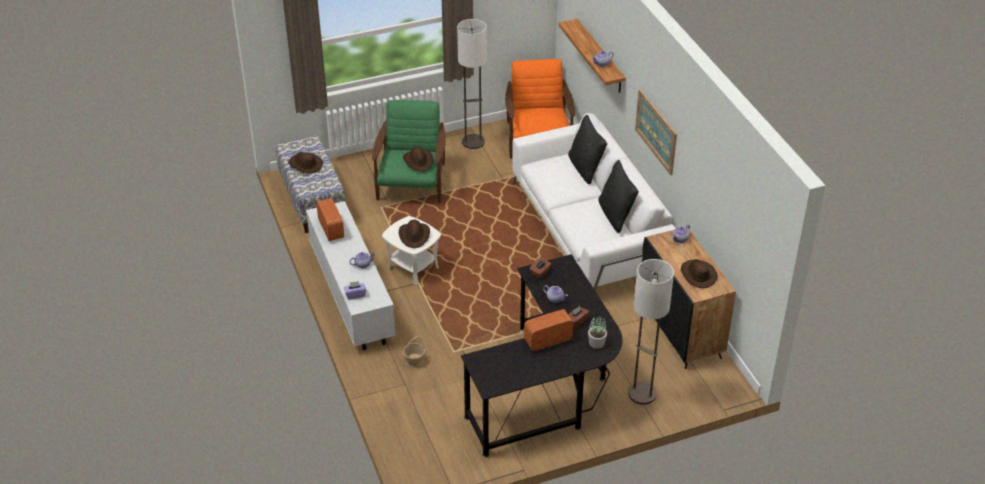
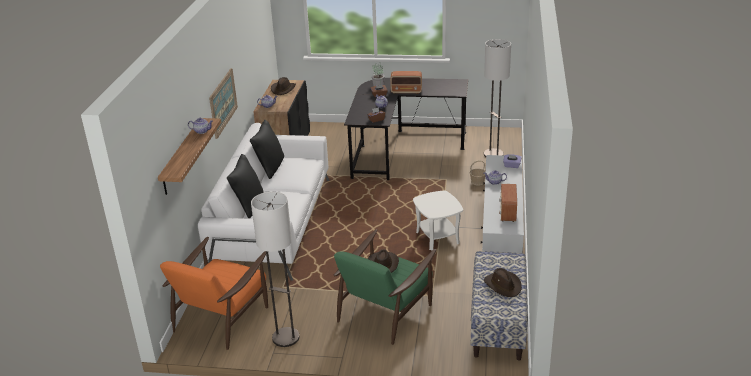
camera: 150 degrees left, 10 degrees down
(414, 236) = (436, 201): brown hat -> none
(642, 394) = (347, 134): floor lamp -> floor lamp (493, 154)

